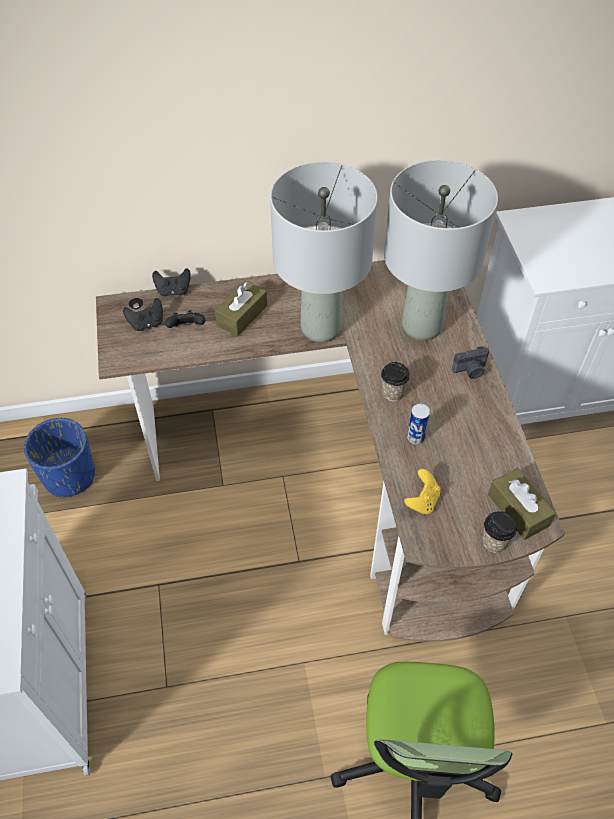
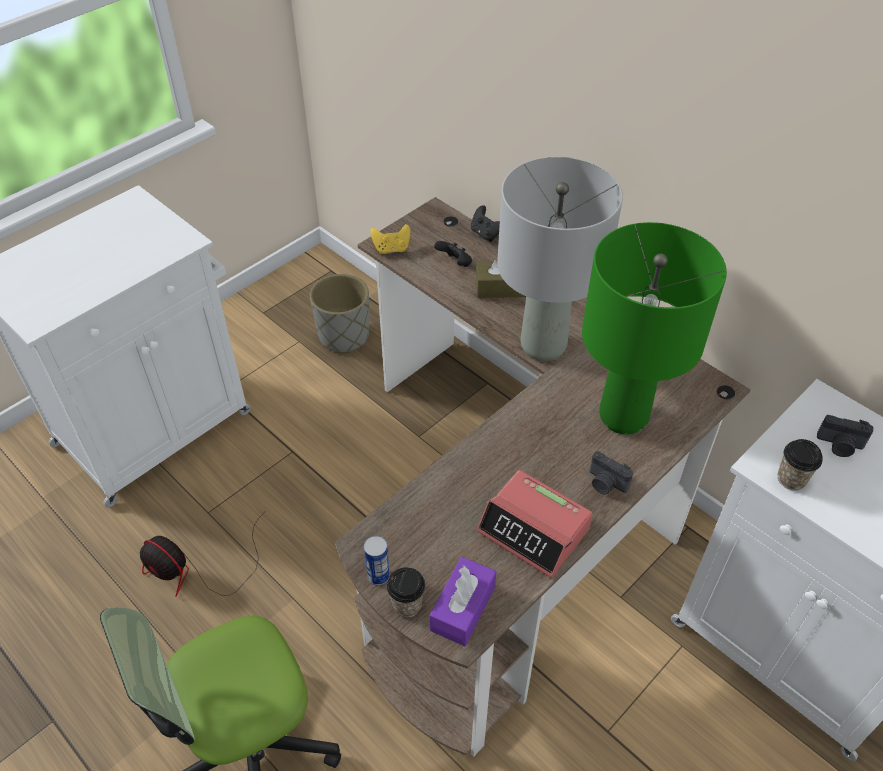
camera: 55 degrees right, 5 degrees down
(70, 476) = (344, 336): blue planter -> grey planter
(147, 323) = (436, 239): black game controller -> none
(219, 727) = (196, 570): none -> fan
(392, 393) = (517, 436): cup -> cup (791, 479)
(415, 438) = (479, 480): can -> can (378, 576)
(421, 327) = (622, 416): grey table lamp -> green table lamp
(422, 501) = (409, 521): yellow game controller -> yellow game controller (391, 249)
(481, 432) = (534, 530): none -> alarm clock
(518, 510) = (463, 608): brown tissue box -> purple tissue box
(555, 237) = (839, 445): none -> camera

